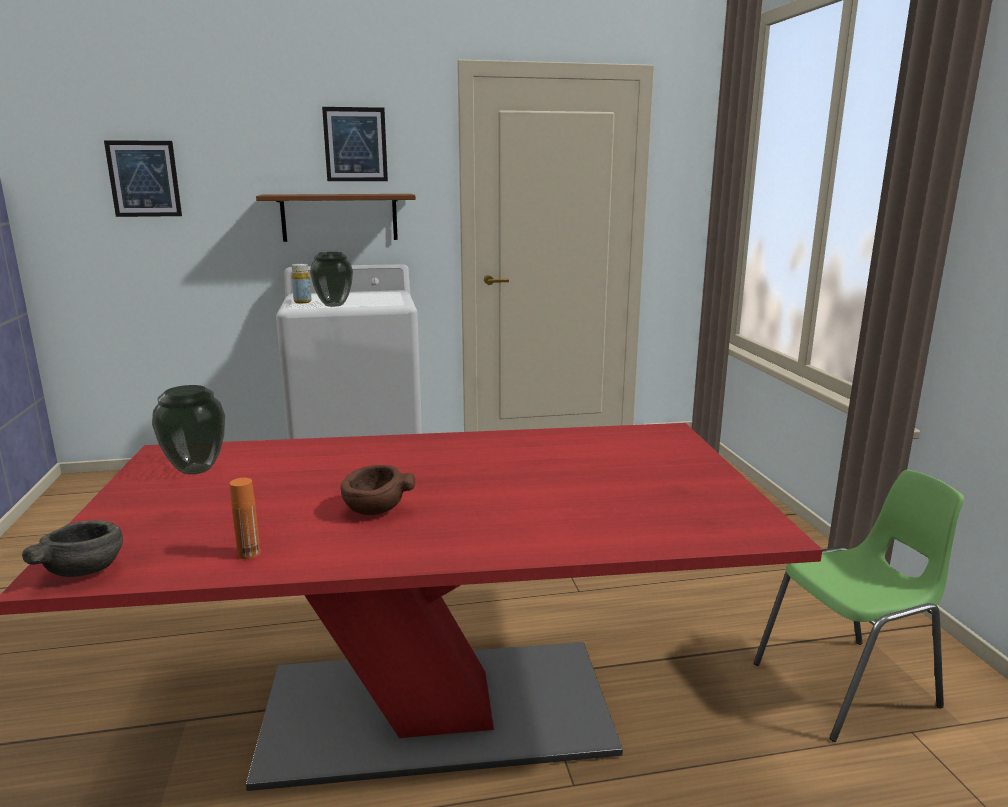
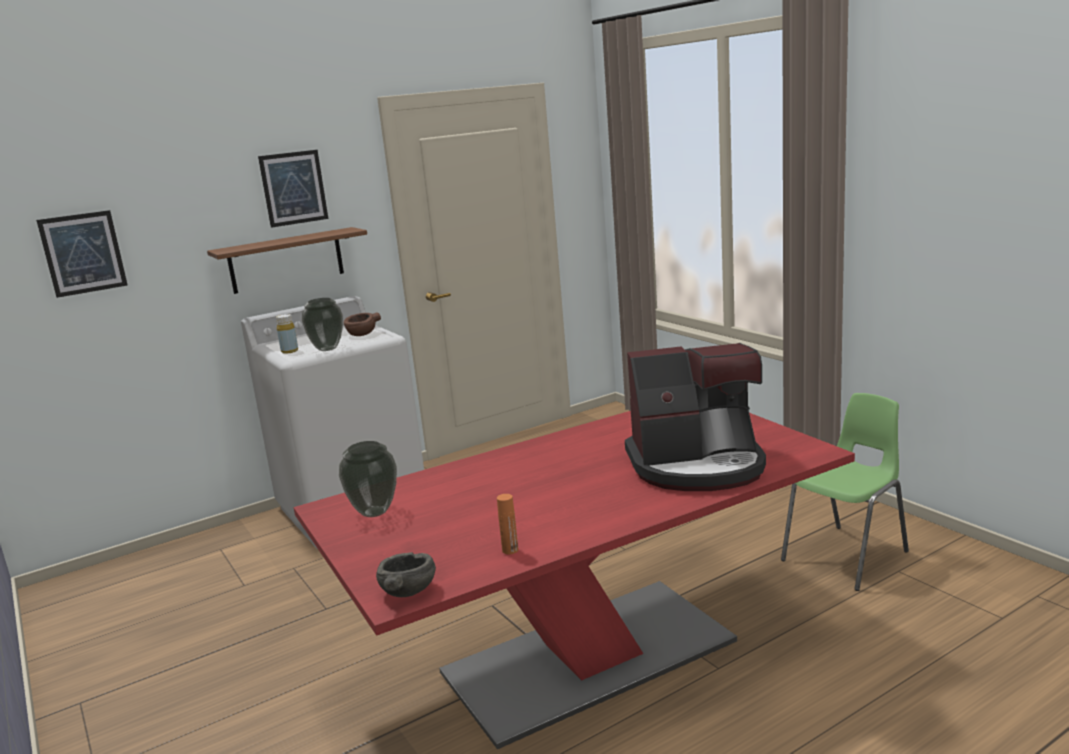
camera: 20 degrees left, 0 degrees up
(374, 509) = (556, 502): brown bowl -> brown bowl (361, 334)
(588, 509) = (697, 465): none -> coffee machine

